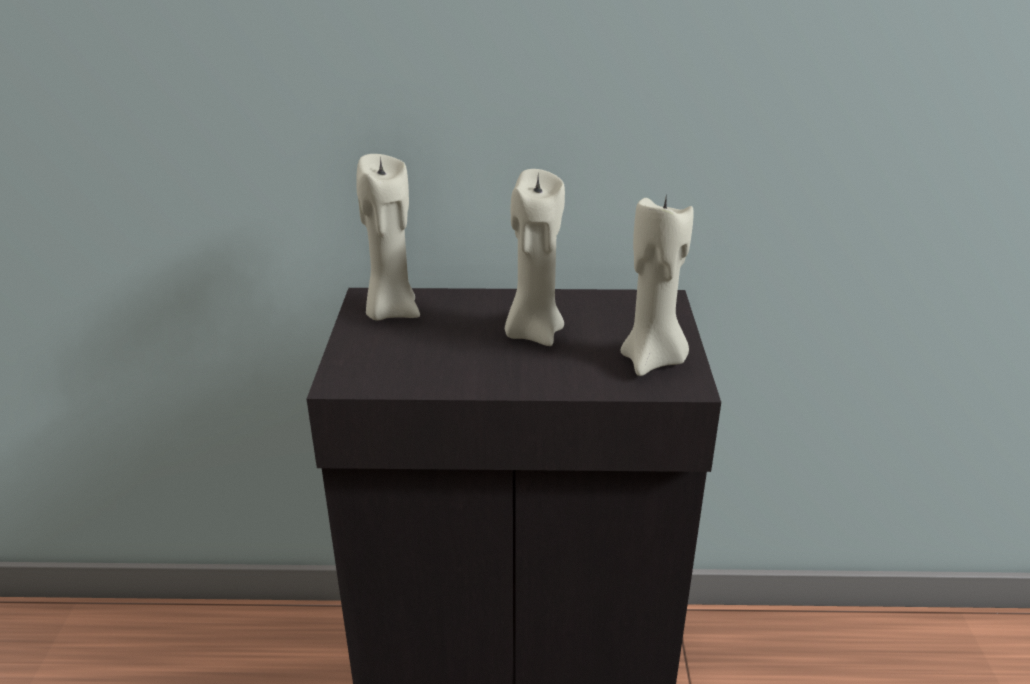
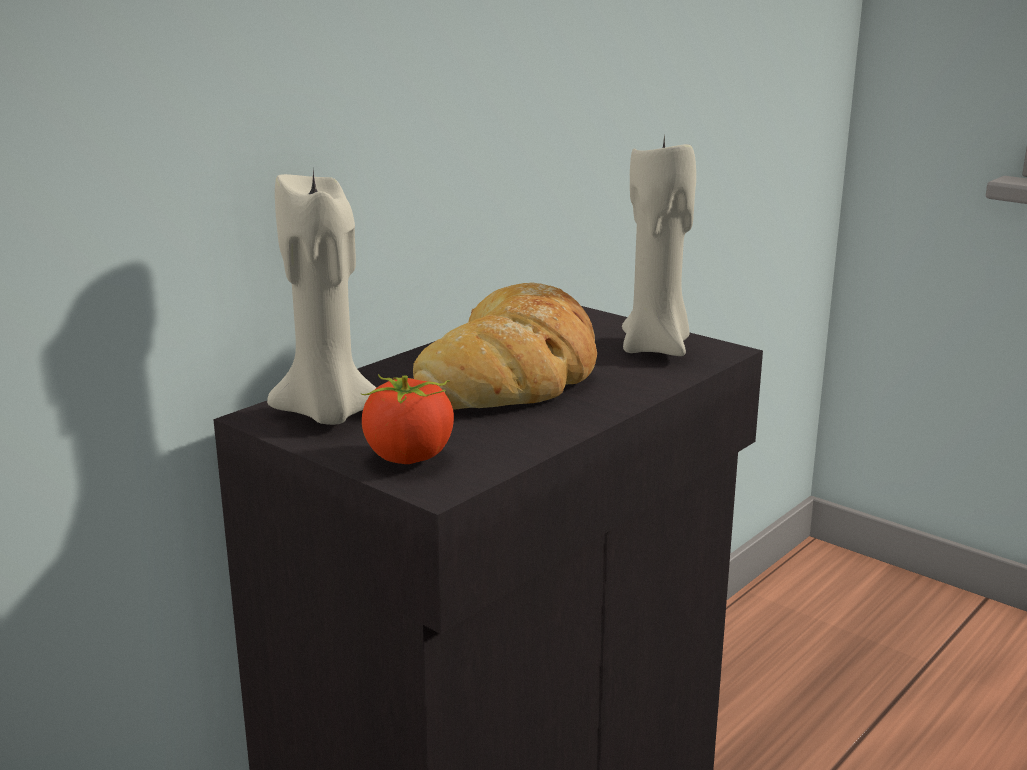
camera: 50 degrees left, 10 degrees down
(365, 358) = (410, 457): none -> tomato
(533, 333) = (515, 371): beige candle -> bread

